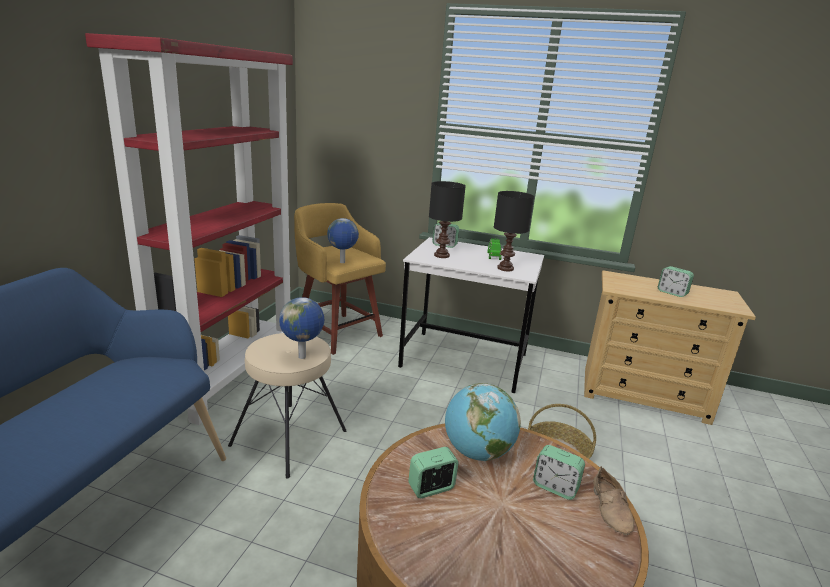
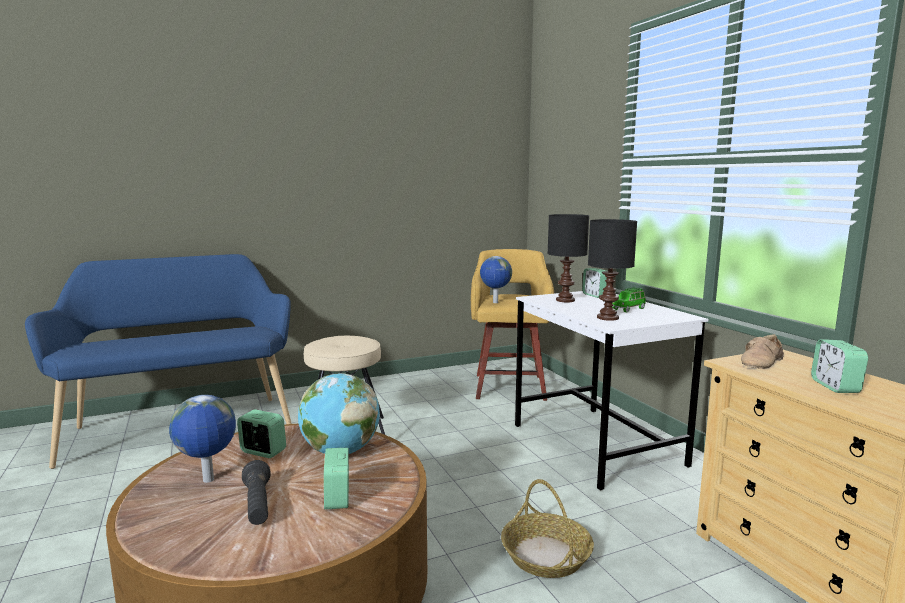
camera: 50 degrees right, 10 degrees down
(228, 375) = (379, 387): red bookcase -> none
(303, 357) = (337, 349): globe -> globe (208, 480)
(531, 528) = (258, 505): none -> black flashlight
(612, 508) = (342, 536): beige shoe -> beige shoe (763, 362)

